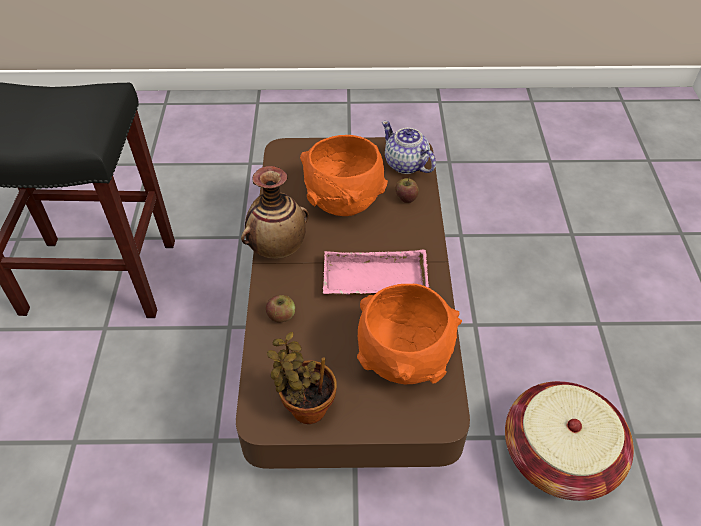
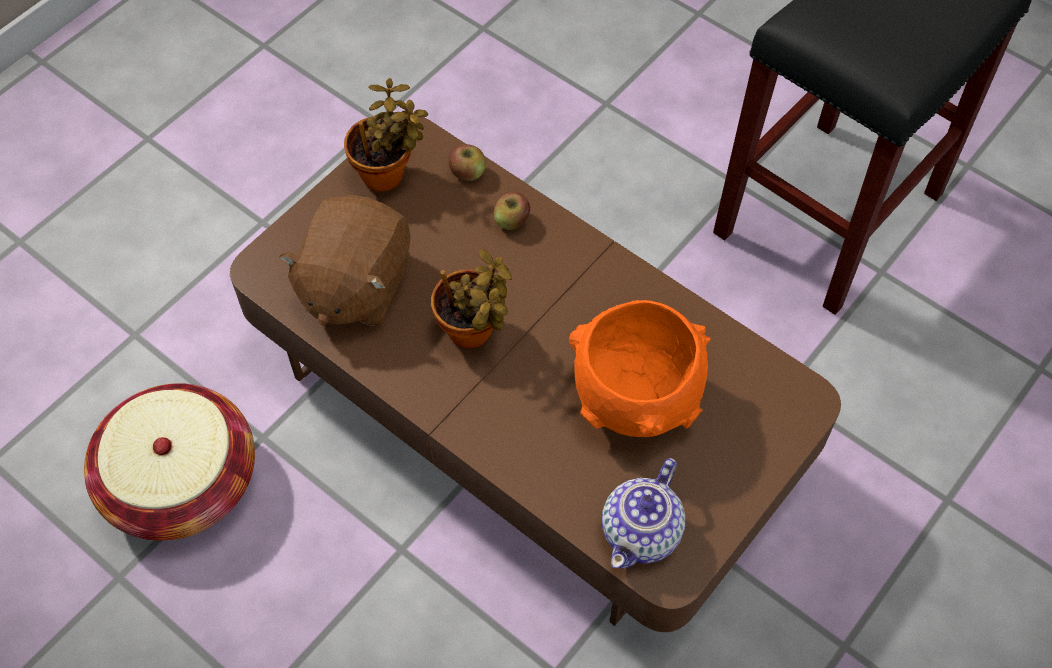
camera: 130 degrees right, 10 degrees up
(277, 248) = (615, 277): vase -> none
(373, 282) = (474, 333): pink tray -> potted plant
(402, 358) = (354, 285): orange bowl -> brown plush toy
(406, 164) = (642, 532): teapot -> teapot turned 120 degrees clockwise
(406, 198) = (576, 476): apple -> apple (468, 172)

